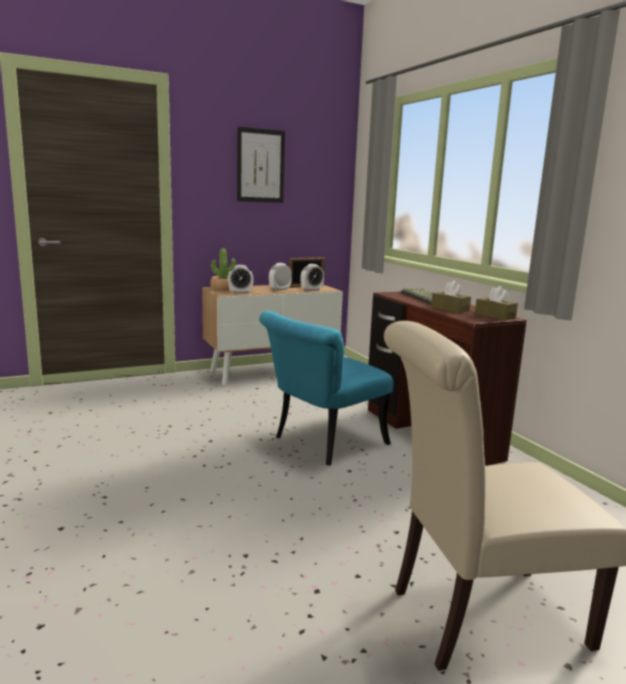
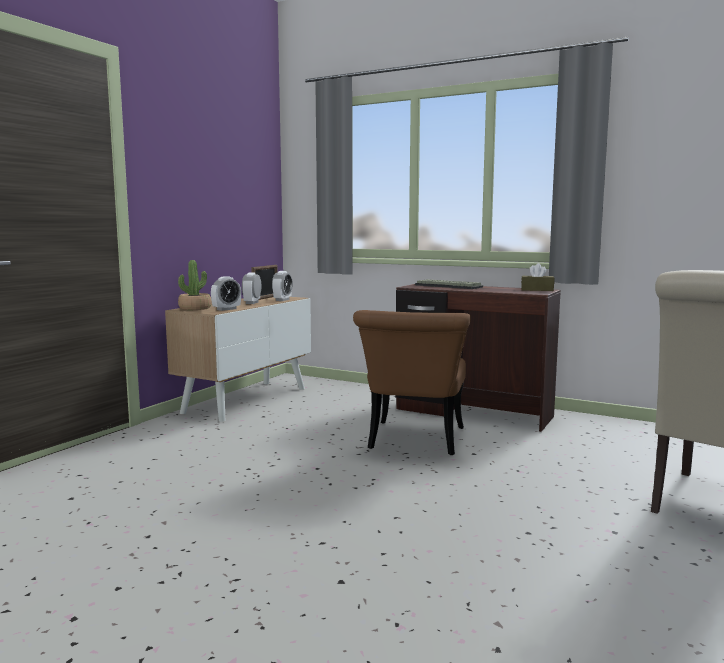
camera: 35 degrees left, 5 degrees down
(260, 166) = (208, 164): picture -> none
(322, 443) = (414, 442): turquoise chair -> brown chair
(450, 309) = (495, 290): brown tissue box -> none

